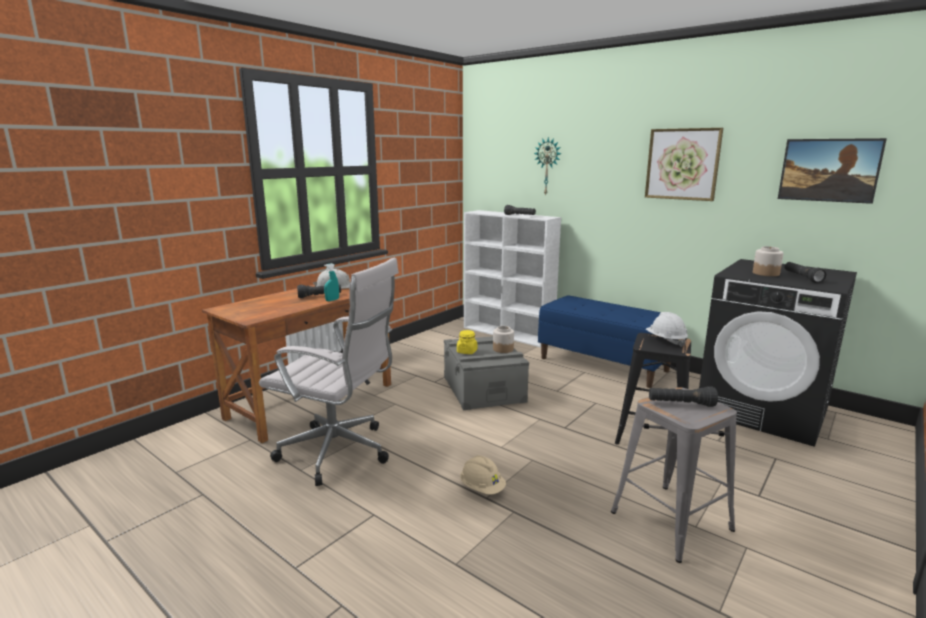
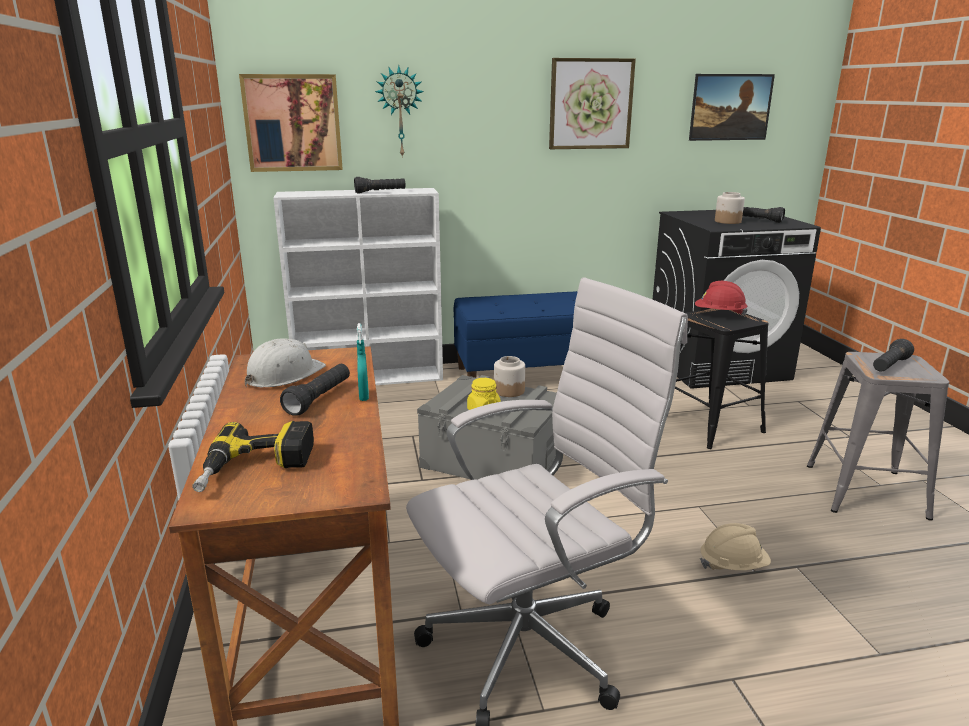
camera: 50 degrees left, 5 degrees up
(249, 306) = (256, 469): none -> power drill
(492, 171) = (293, 123): none -> picture
(665, 341) = (719, 314): white hard hat -> red hard hat

